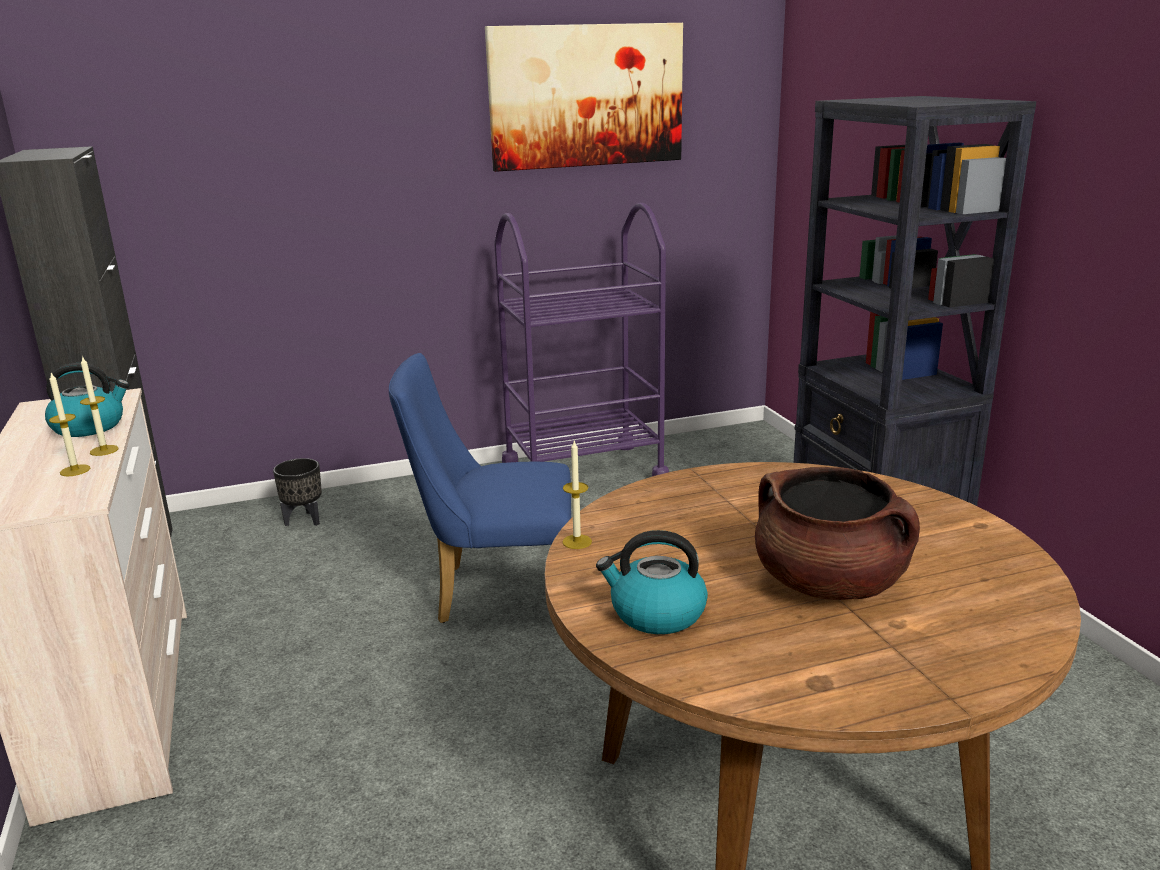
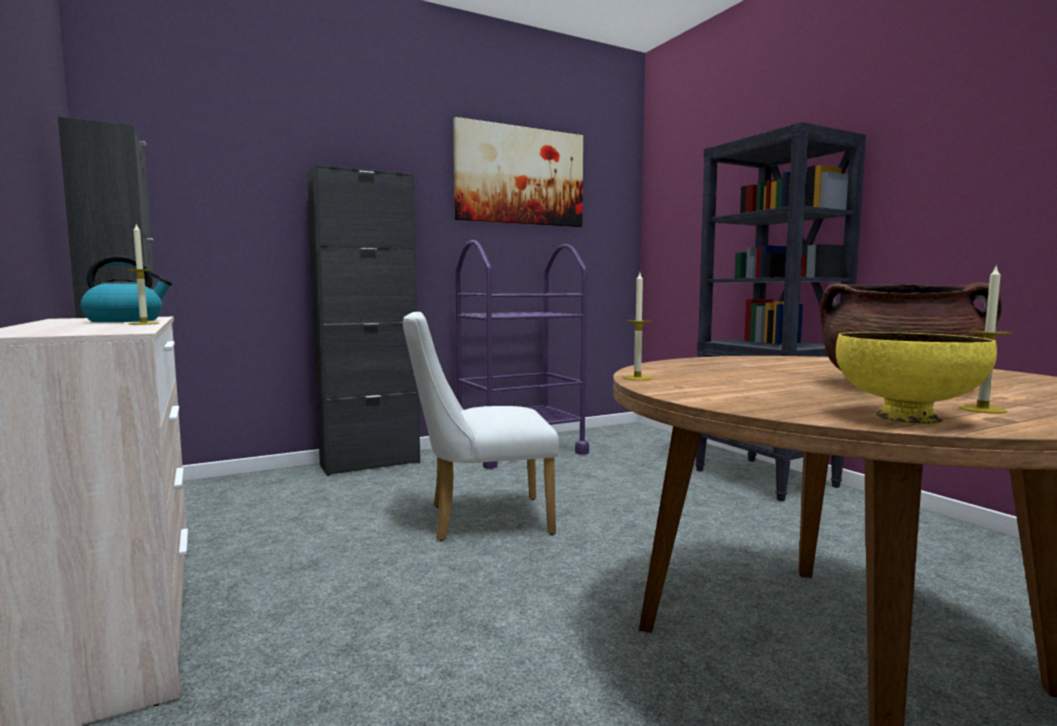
camera: 10 degrees left, 15 degrees down
(75, 470) = (113, 327): candle -> candle (982, 409)
(304, 520) = (294, 483): black planter -> none
(396, 490) = (370, 464): none -> black cabinet
(494, 593) = (479, 519): blue chair -> white chair
(656, 613) = (769, 399): kettle -> none
(733, 673) = (904, 418): none -> yellow bowl

